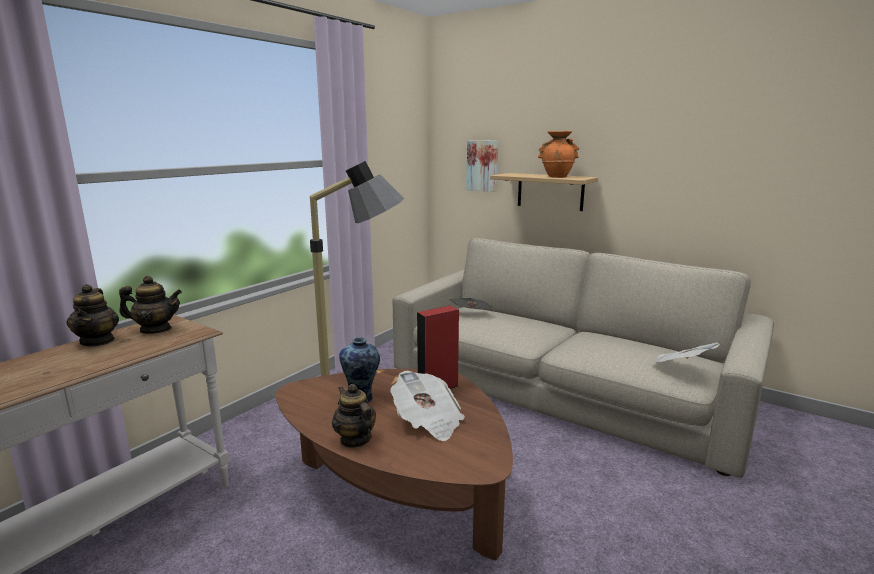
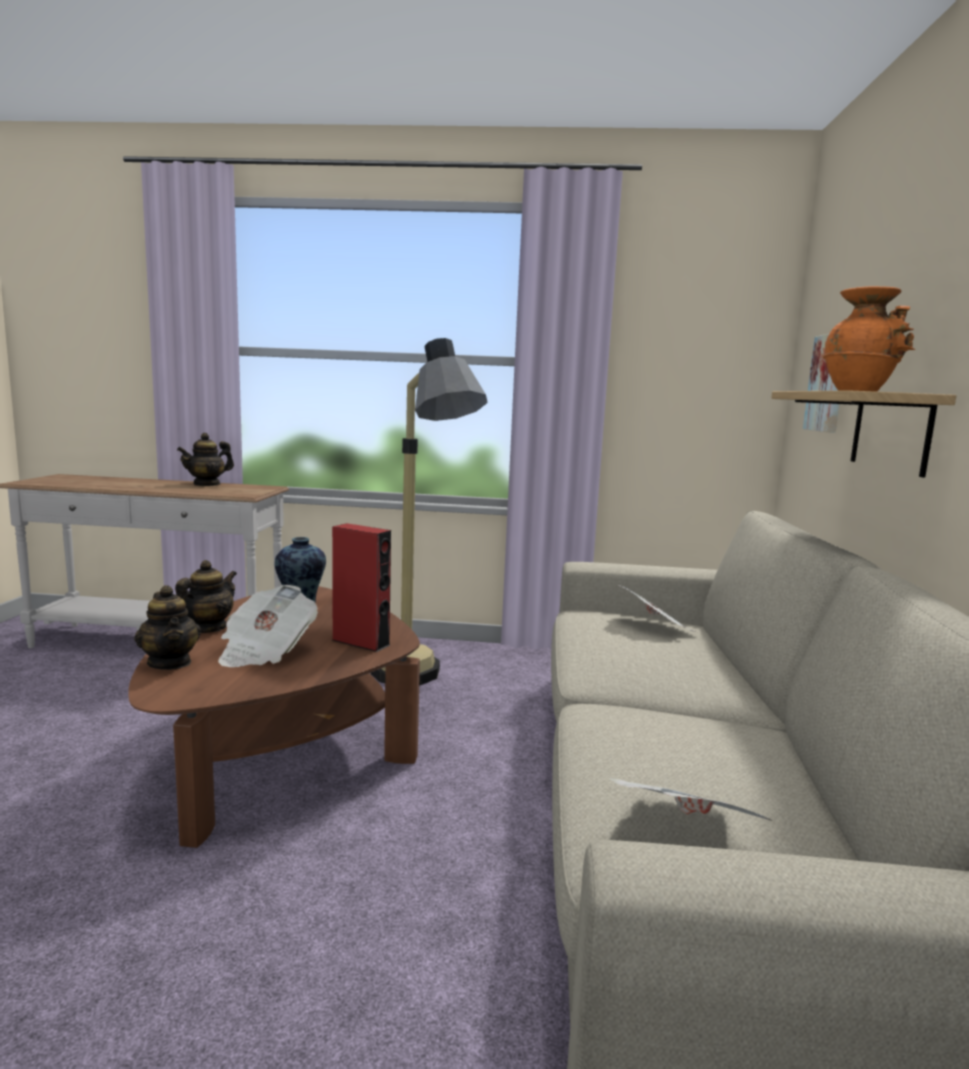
camera: 60 degrees right, 5 degrees down
(156, 330) = (241, 488): teapot -> teapot (170, 663)

